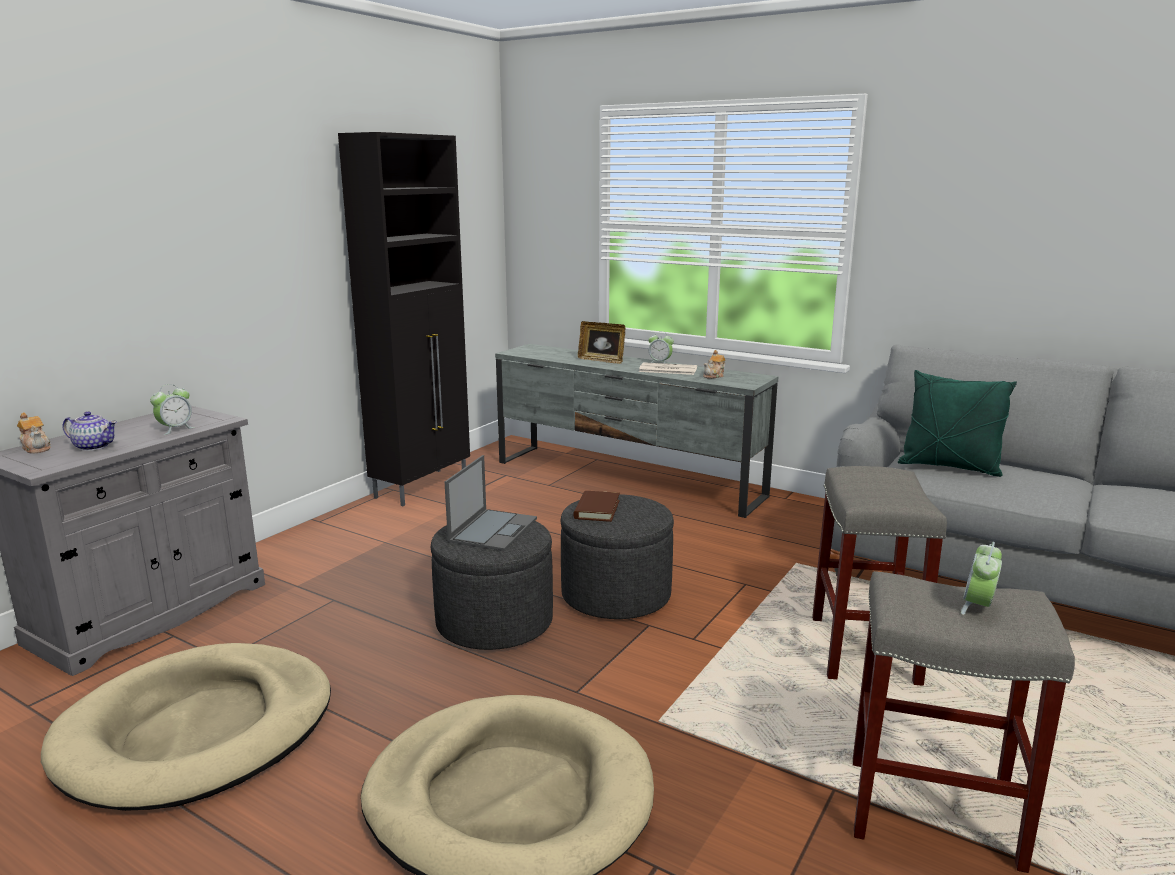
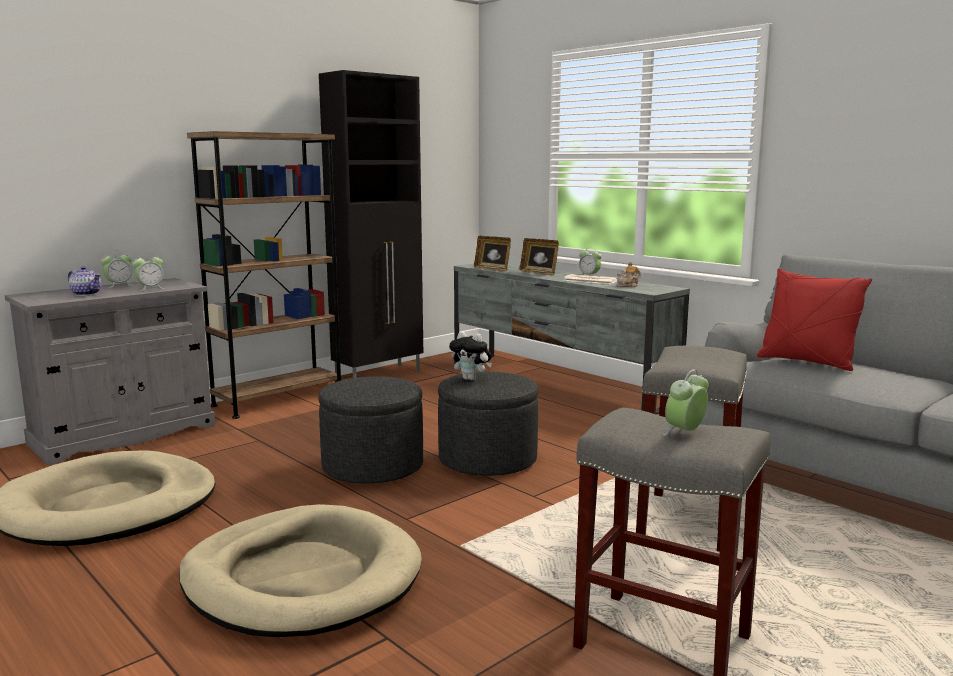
camera: 15 degrees right, 5 degrees down
(37, 448) = (49, 293): teapot -> none
(124, 426) = (119, 285): none -> alarm clock
(321, 535) = (278, 399): none -> brown bookcase
(493, 529) = (374, 384): laptop -> none
(545, 357) = (492, 269): none -> picture frame
(597, 509) = (471, 379): brown book -> plush toy
(949, 467) = (807, 362): green pillow -> red pillow

